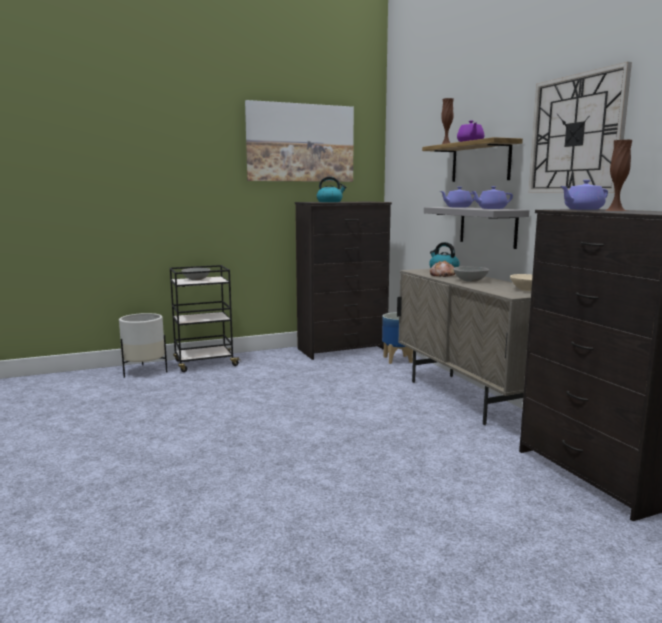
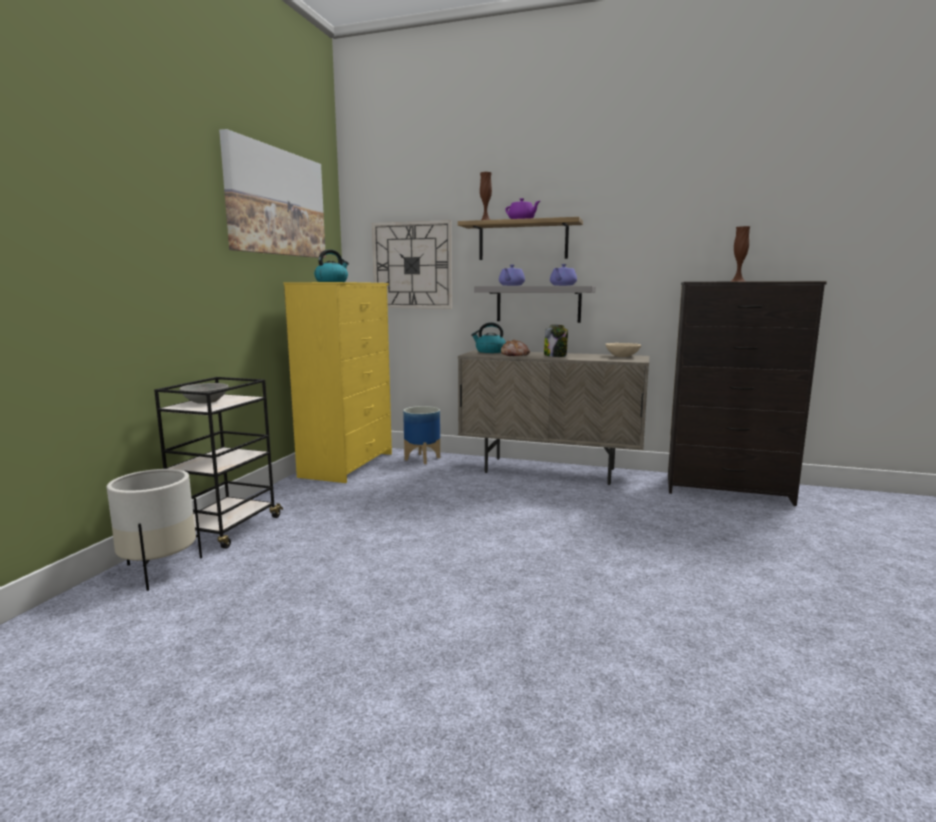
camera: 50 degrees left, 0 degrees up
(343, 349) = (348, 465): black dresser -> yellow dresser
(470, 281) = (555, 356): grey bowl -> jar
(576, 134) = (649, 220): wall clock -> wall clock (412, 265)
(582, 209) = (708, 281): purple teapot -> none

